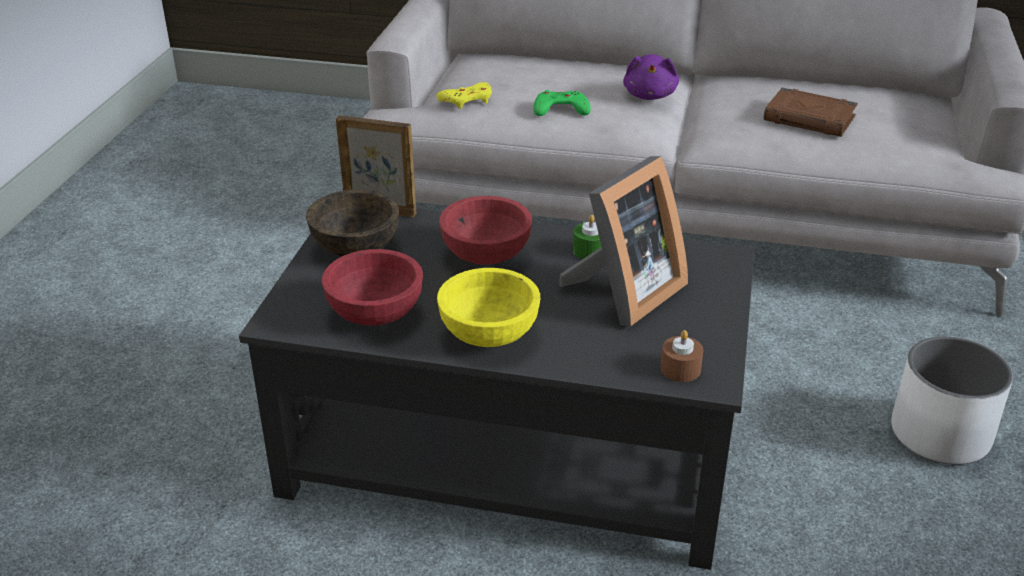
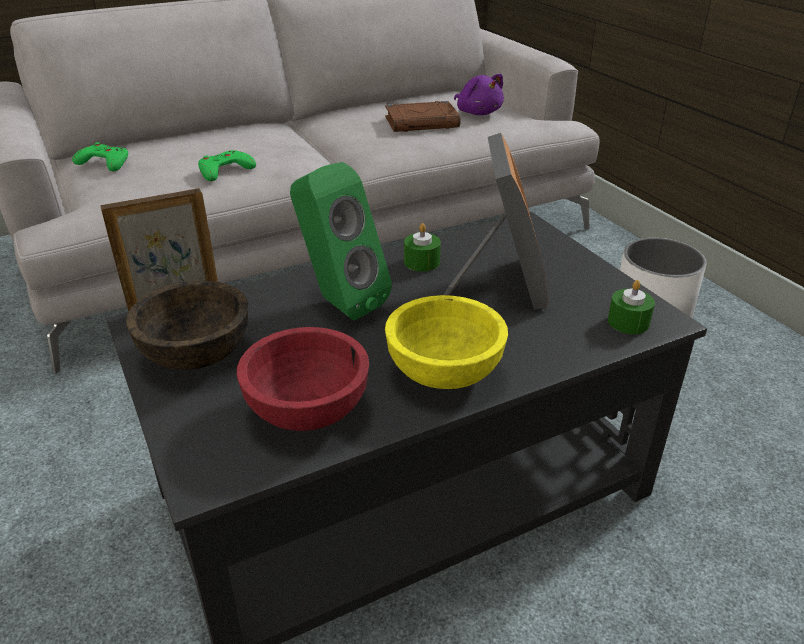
camera: 40 degrees left, 0 degrees up
(467, 100) = (125, 189): yellow game controller -> none
(478, 69) = (104, 163): none -> green game controller
(486, 254) = (338, 303): red bowl -> green speaker
(650, 95) = (284, 140): purple plush toy -> purple plush toy (478, 112)
(680, 369) = (628, 322): brown candle -> green candle

